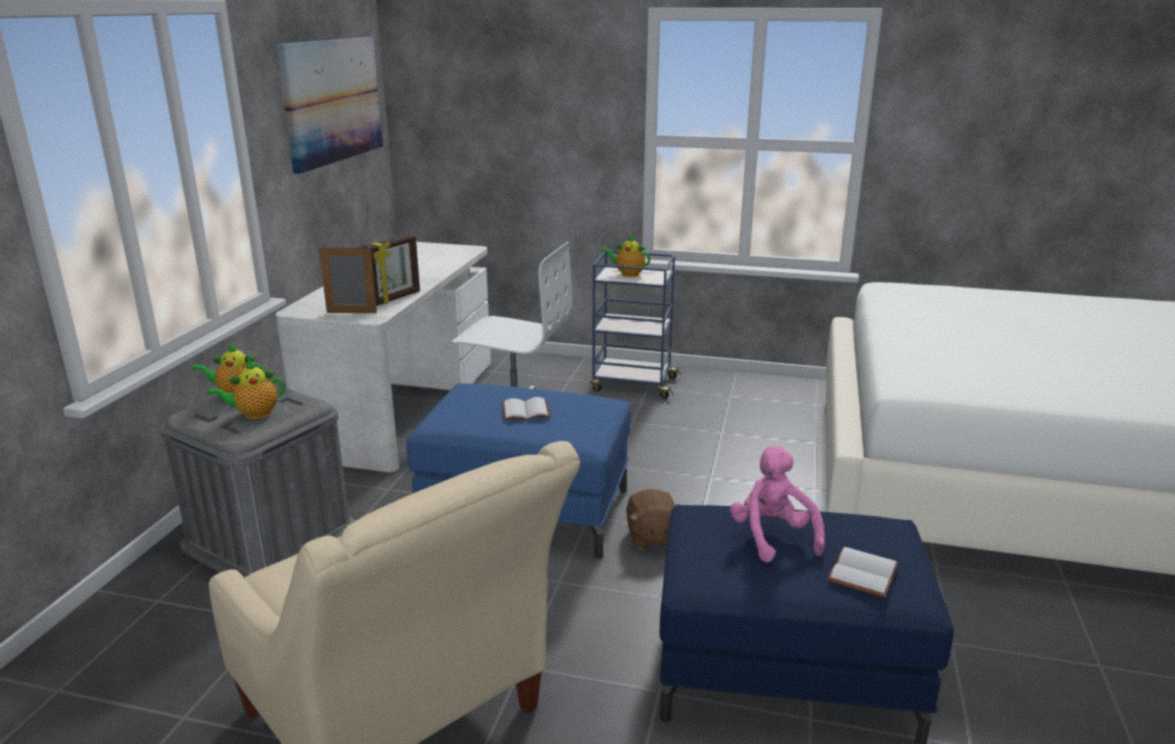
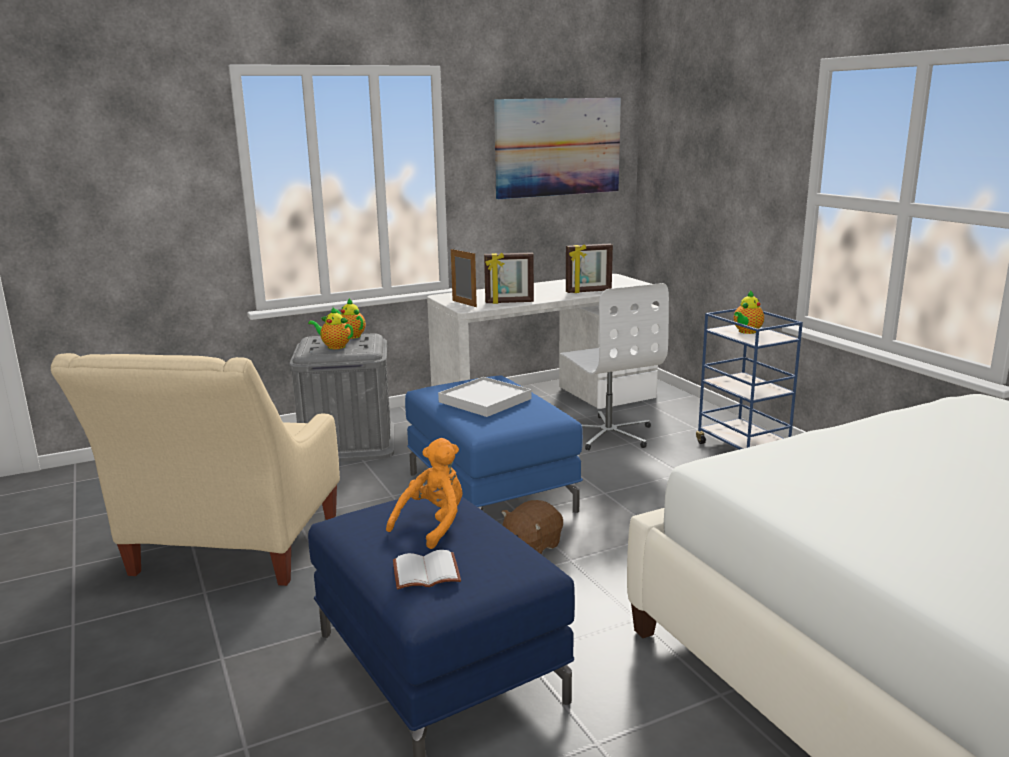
camera: 50 degrees right, 5 degrees down
(438, 267) = (588, 291): none -> picture frame
(525, 412) = (484, 400): white book -> white tray
(628, 274) = (746, 332): teapot -> teapot turned 120 degrees counterclockwise
(772, 537) = (433, 525): pink plush toy -> orange plush toy

